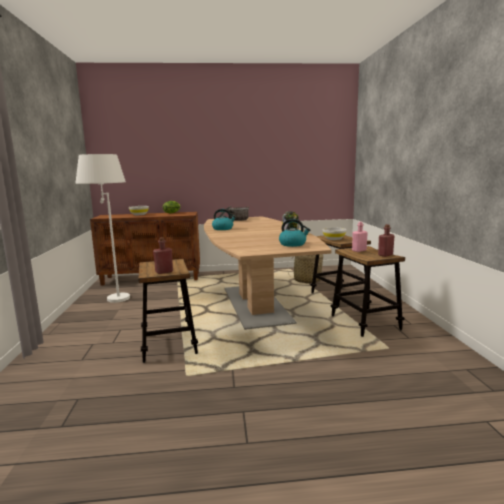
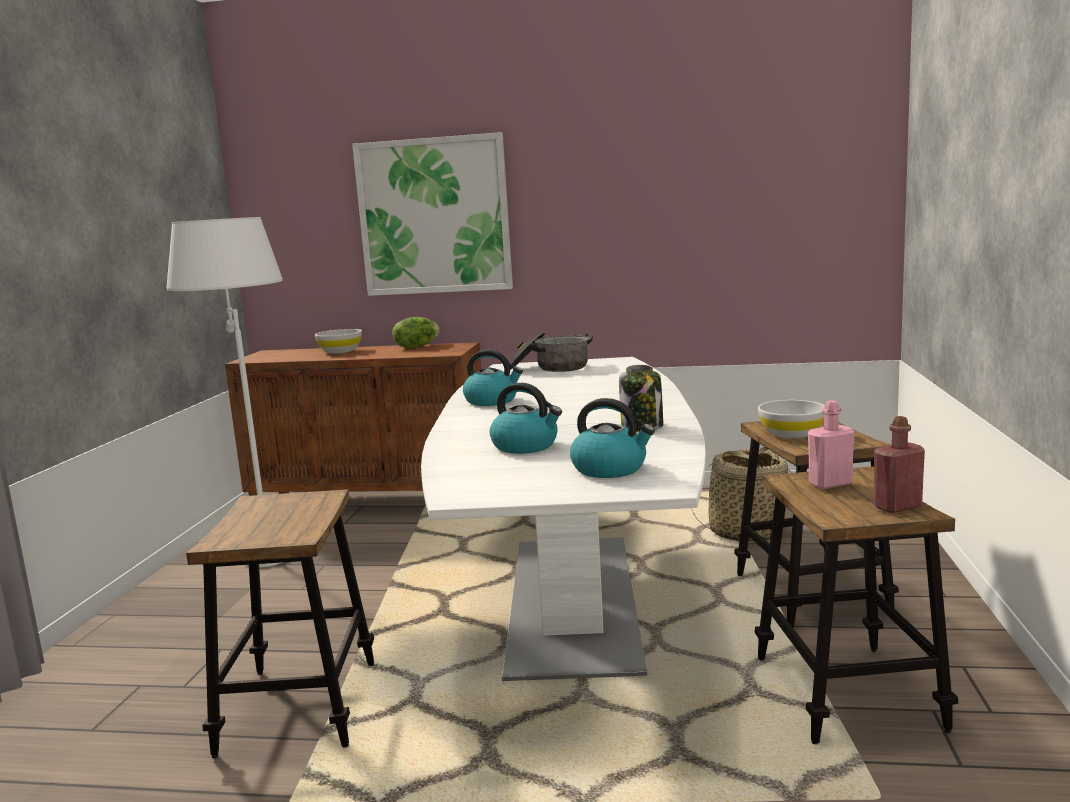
camera: 15 degrees right, 0 degrees up
(164, 272) = (263, 534): red bottle -> none
(179, 160) = (434, 216): none -> picture
(254, 240) = (526, 446): none -> kettle
(255, 304) = (573, 600): brown dining table -> white dining table

